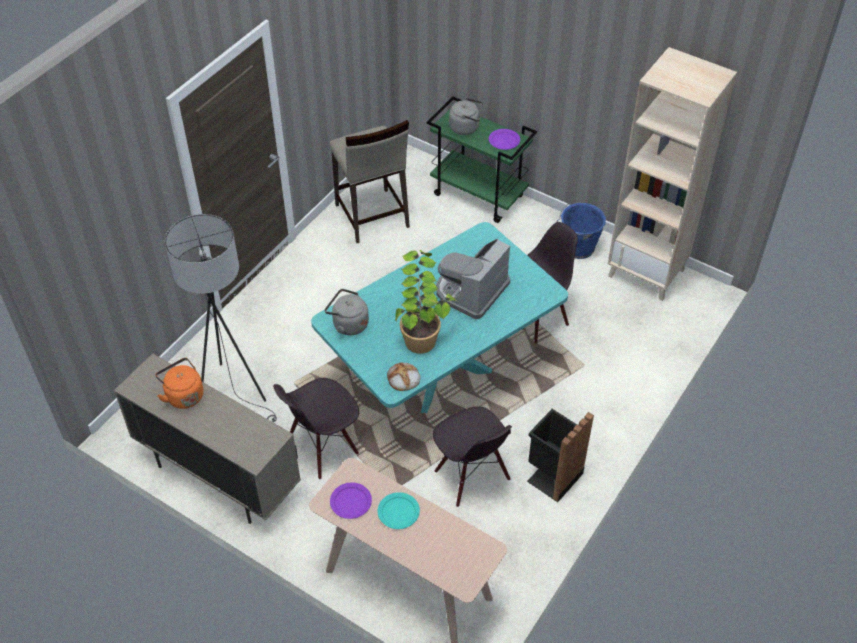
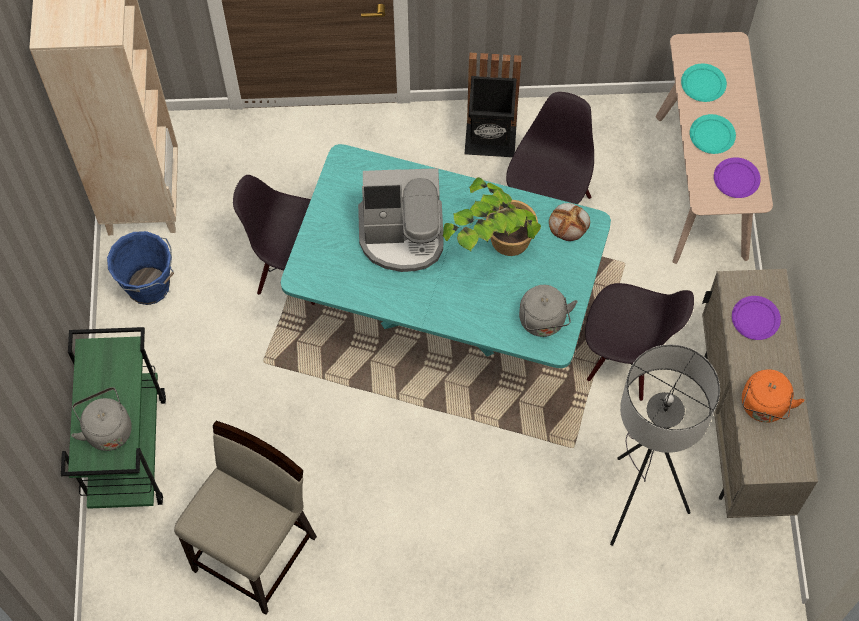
camera: 125 degrees left, 15 degrees up
(446, 538) = (703, 84): none -> turquoise plate
(504, 141) = (104, 368): purple plate -> purple plate (756, 319)

